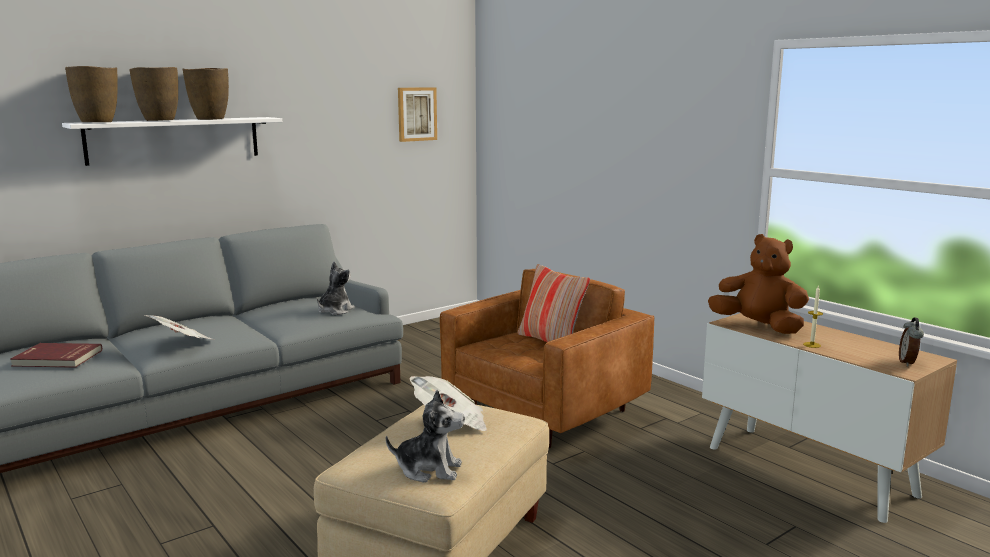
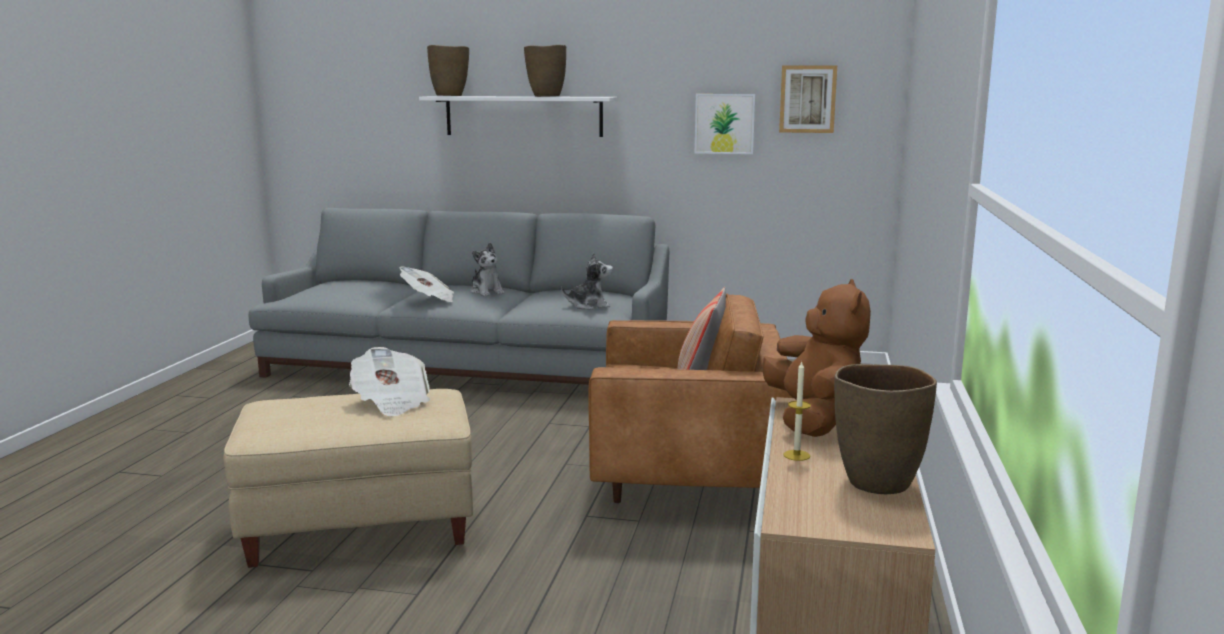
camera: 50 degrees right, 0 degrees up
(57, 358) = (349, 290): red book -> none
(158, 120) = (500, 96): brown vase -> brown vase (876, 483)
(359, 137) = (724, 124): none -> picture
(429, 470) = (287, 422): plush toy -> plush toy (487, 292)
(908, 363) = (838, 518): alarm clock -> none

